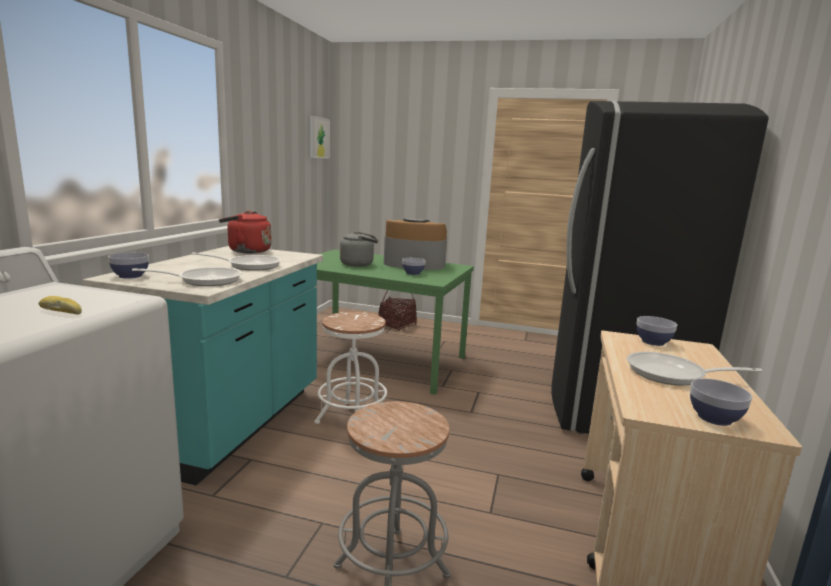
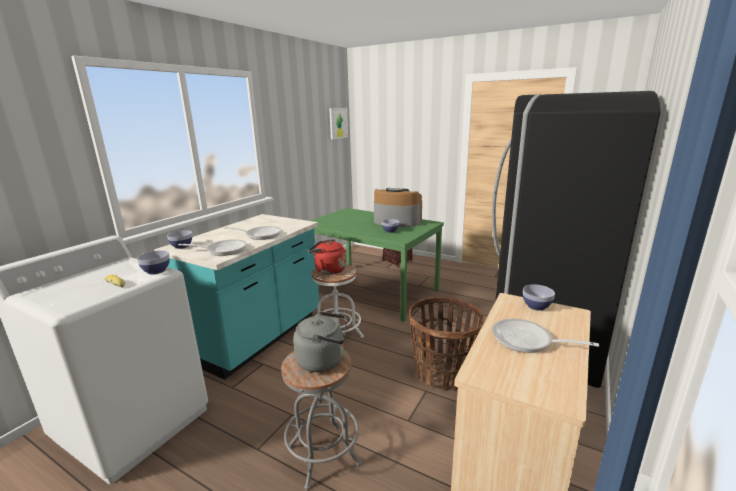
camera: 15 degrees right, 5 degrees up
(246, 251) = (268, 220): red kettle -> red kettle (328, 270)
(359, 264) = (355, 222): grey kettle -> grey kettle (324, 360)
(510, 452) = (442, 374): none -> basket
(714, 418) = (529, 386): bowl -> bowl (156, 271)

